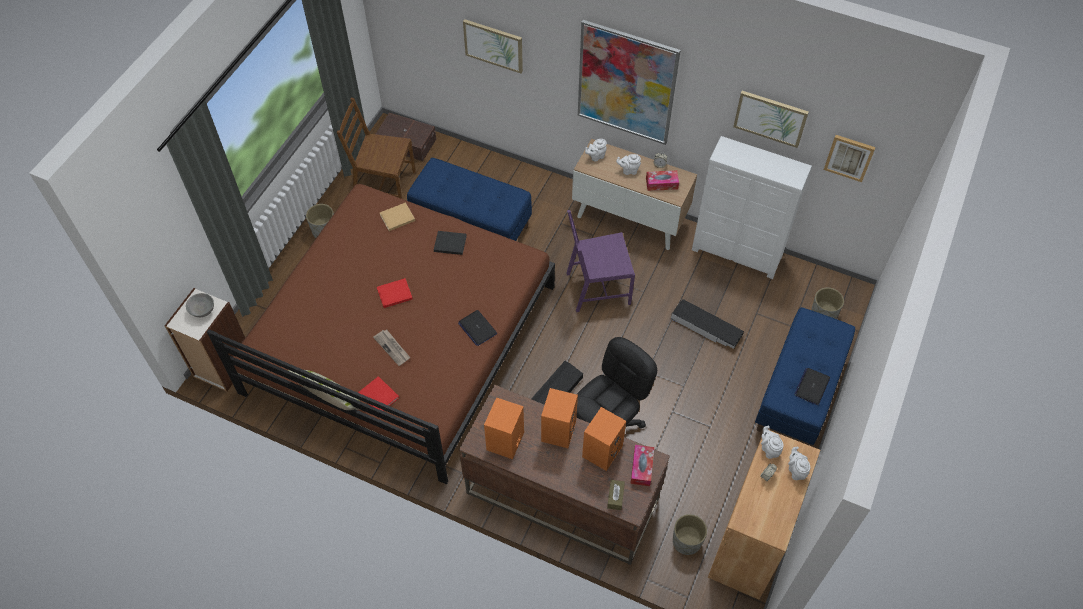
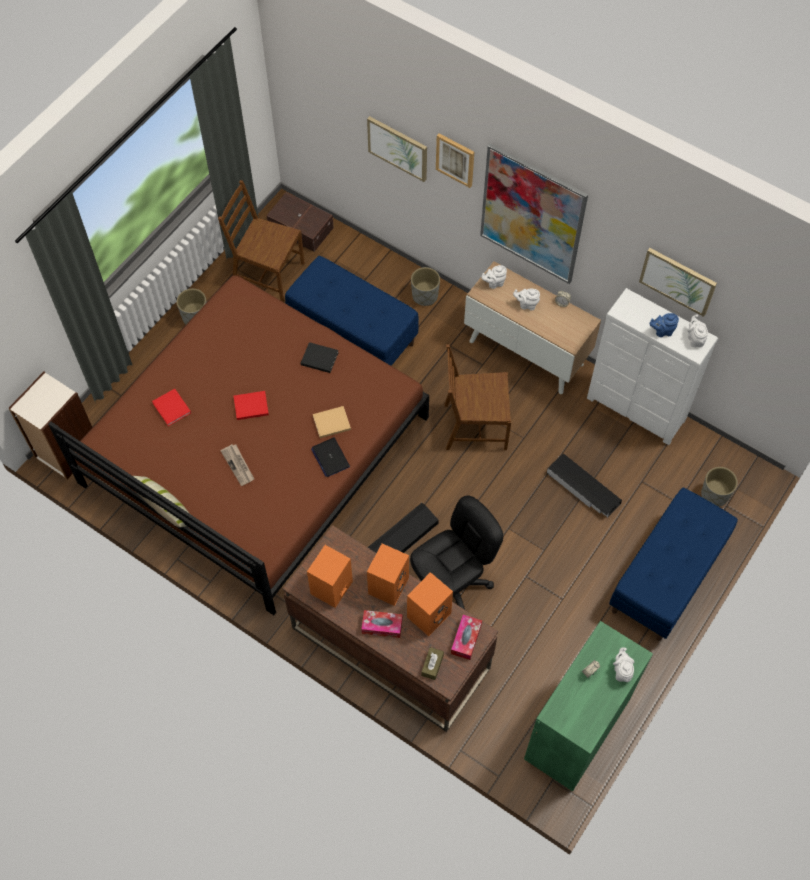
camera: 10 degrees right, 5 degrees up
(202, 311) = (49, 398): grey bowl -> none
(379, 396) = (215, 516): red book -> red book (172, 409)
(396, 218) = (268, 321): beige book -> beige book (330, 423)
(597, 288) = (474, 426): purple chair -> brown chair
(661, 183) = (559, 325): tissue box -> tissue box (382, 626)
(687, 541) = (510, 718): grey planter -> grey planter (425, 296)
(750, 541) = (577, 729): brown cabinet -> green cabinet
(762, 167) = (662, 331): none -> blue teapot
(769, 449) = (599, 644): white teapot -> white teapot (695, 339)
(812, 386) = (673, 578): laptop -> none
(849, 157) = (757, 337): picture -> picture (455, 159)

